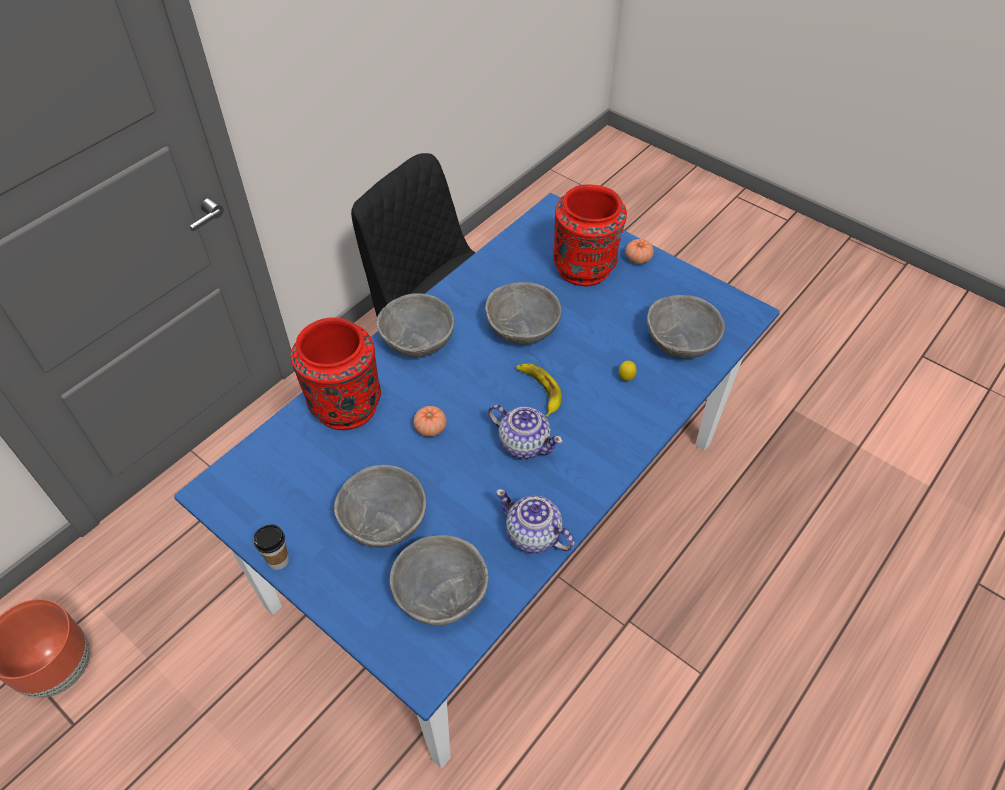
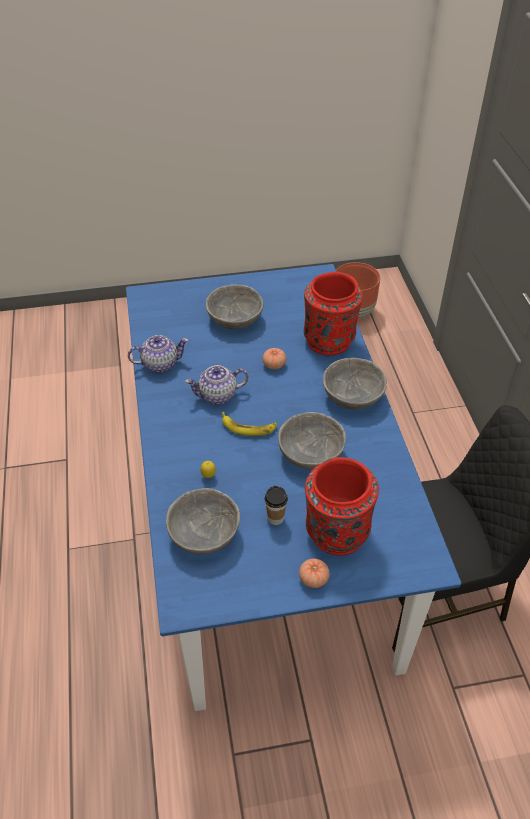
camera: 130 degrees right, 5 degrees down
(278, 560) = (254, 278): cup -> cup (275, 518)
(440, 593) = (172, 317): grey bowl -> none

